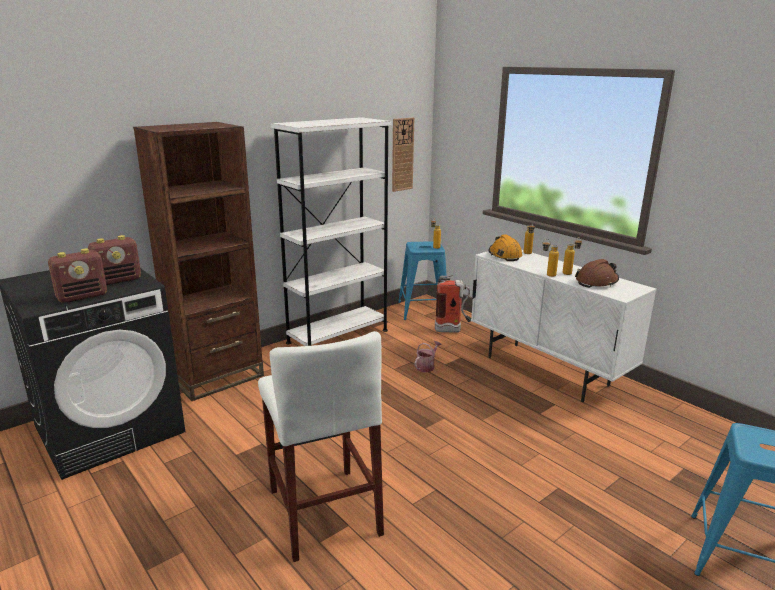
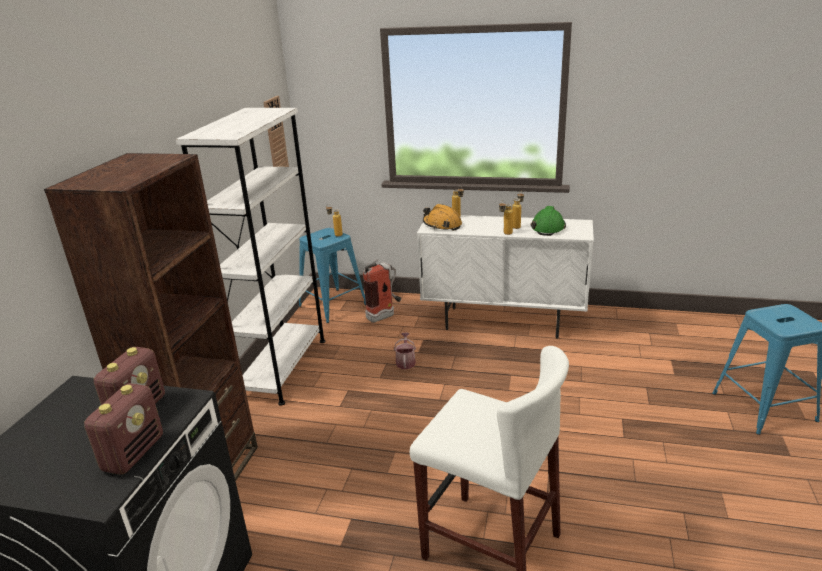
camera: 35 degrees left, 5 degrees up
(596, 282) = (548, 228): brown hard hat -> green hard hat

